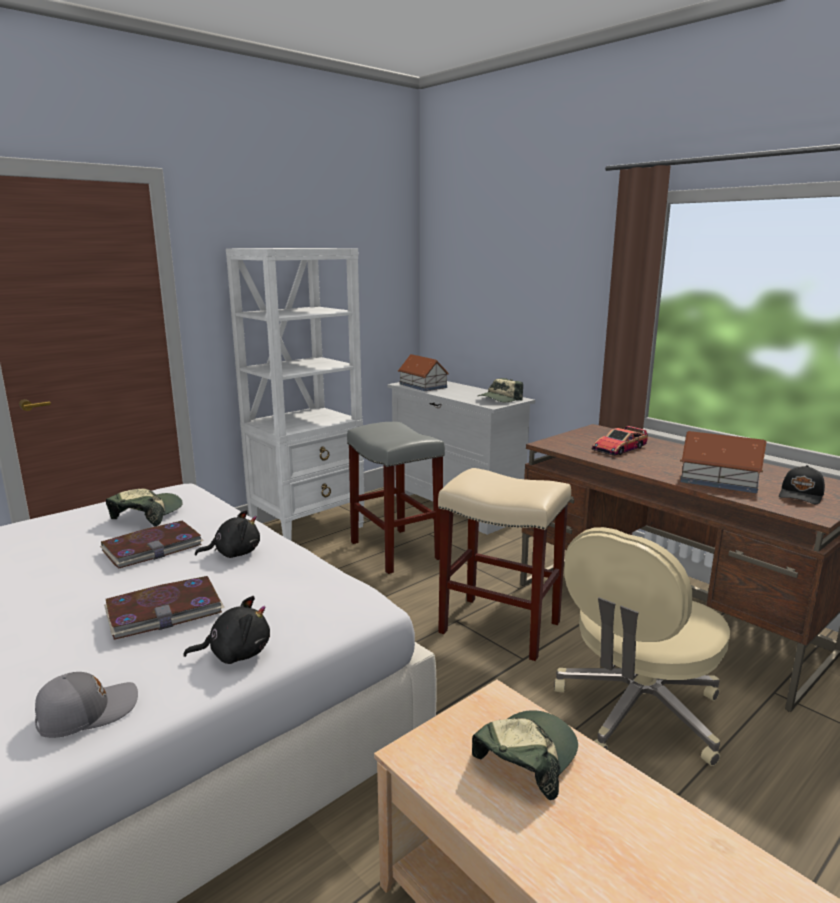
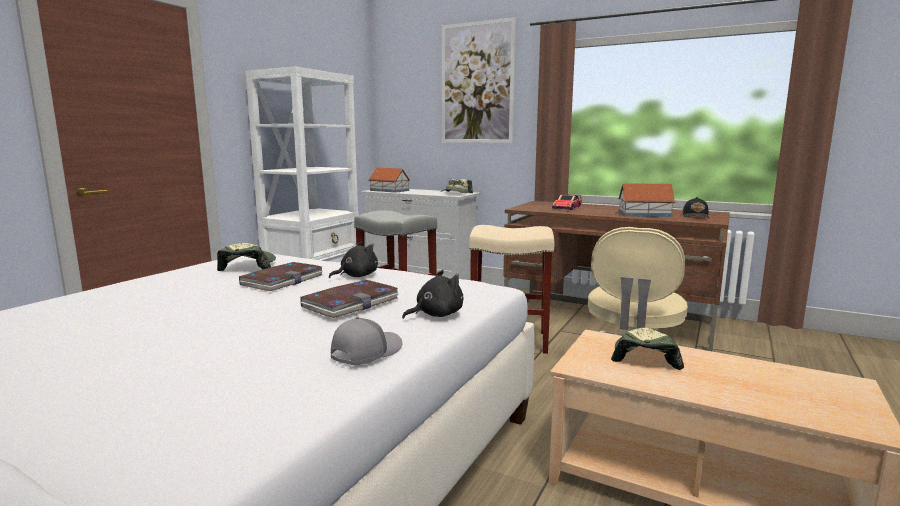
camera: 20 degrees left, 5 degrees down
(539, 248) = (477, 83): none -> picture

